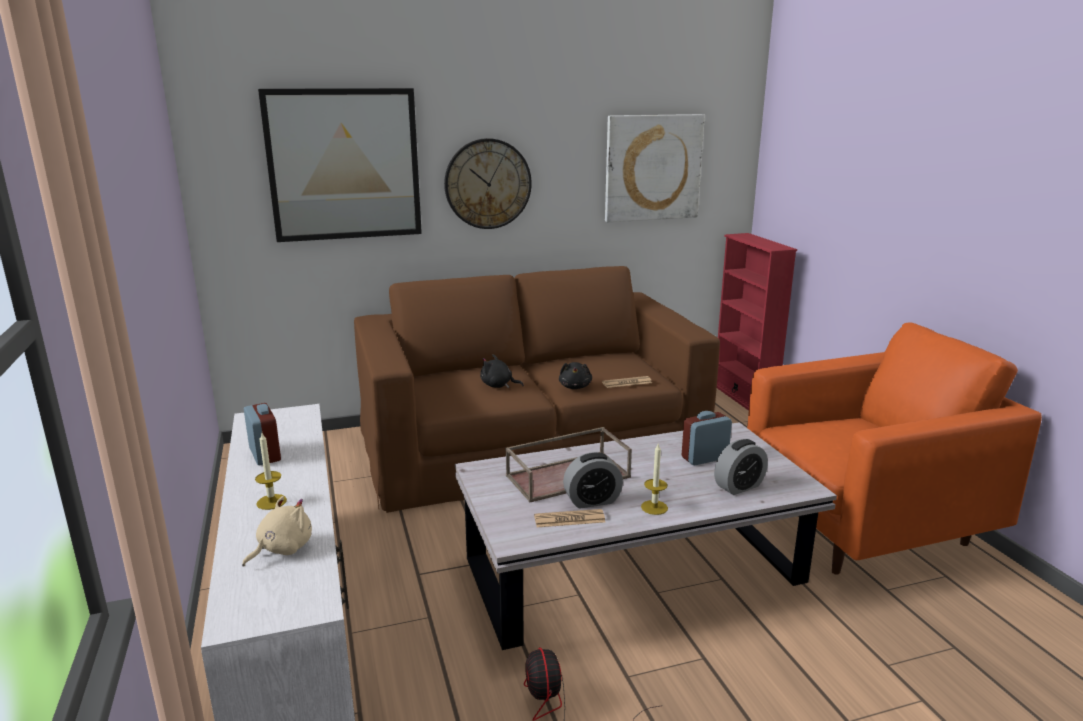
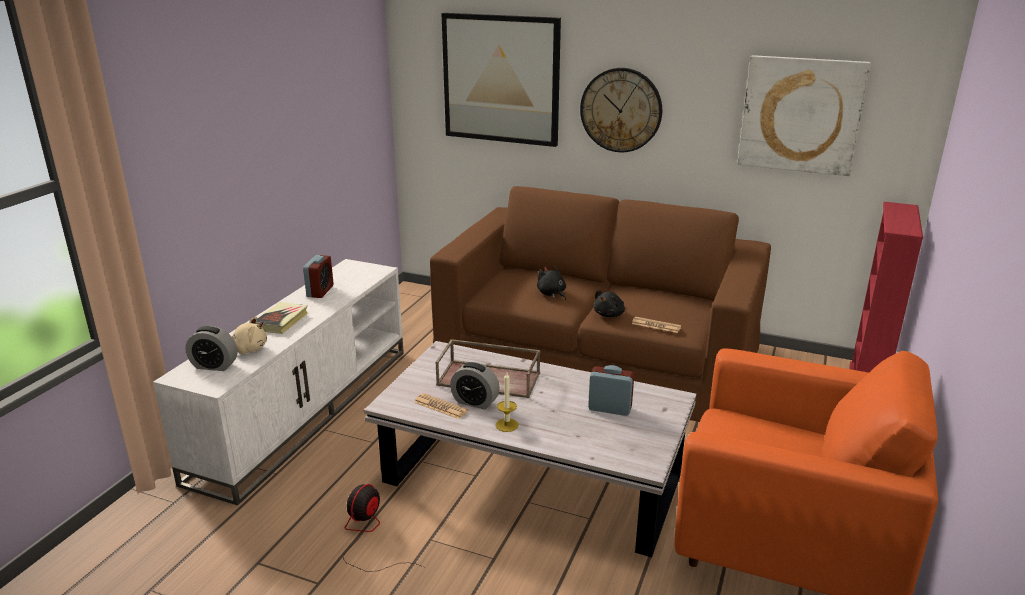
camera: 40 degrees right, 5 degrees up
(271, 502) = (281, 321): candle -> book
(739, 486) = (595, 440): alarm clock -> alarm clock (214, 365)

